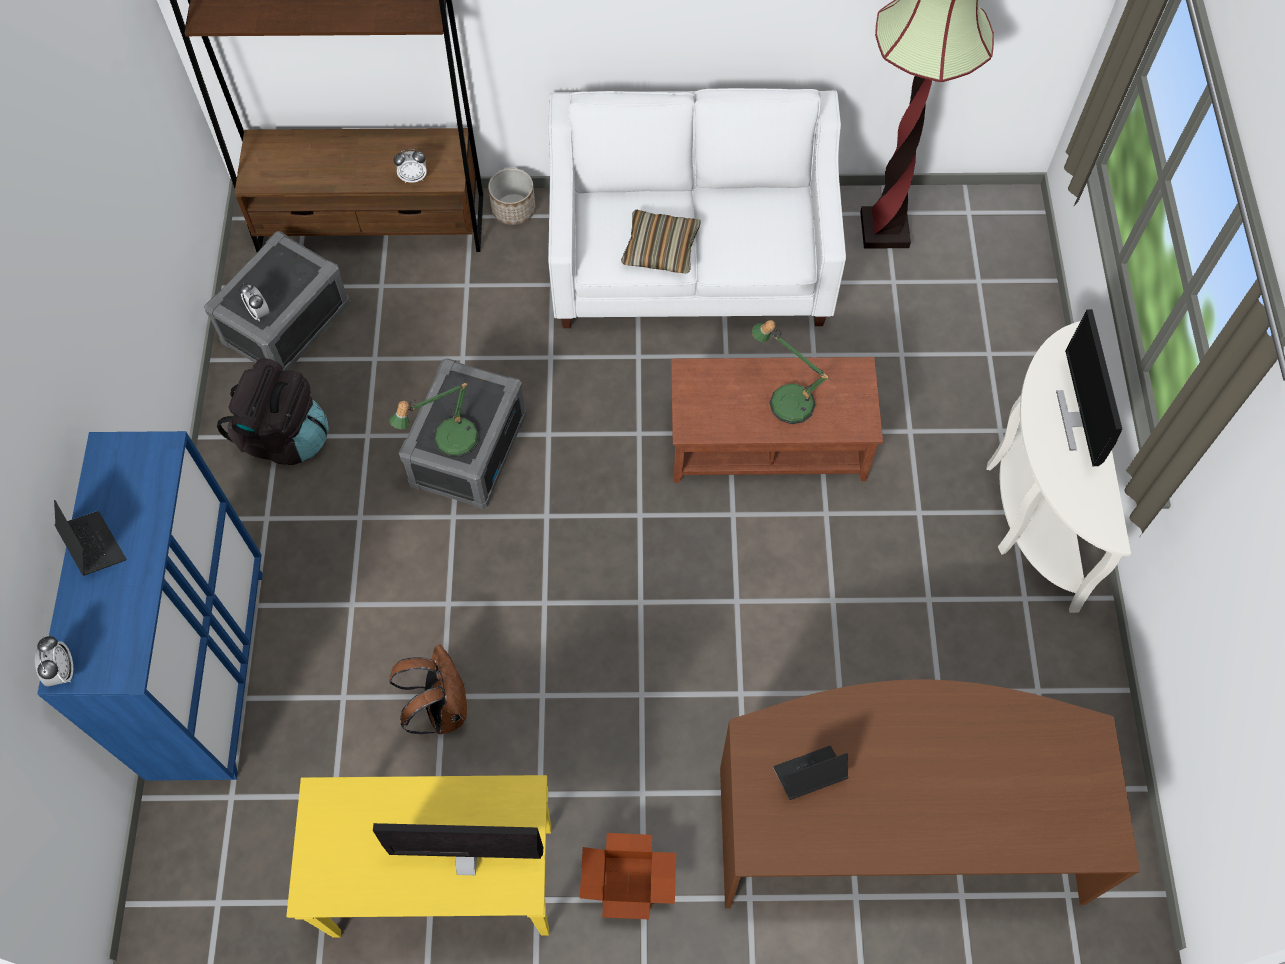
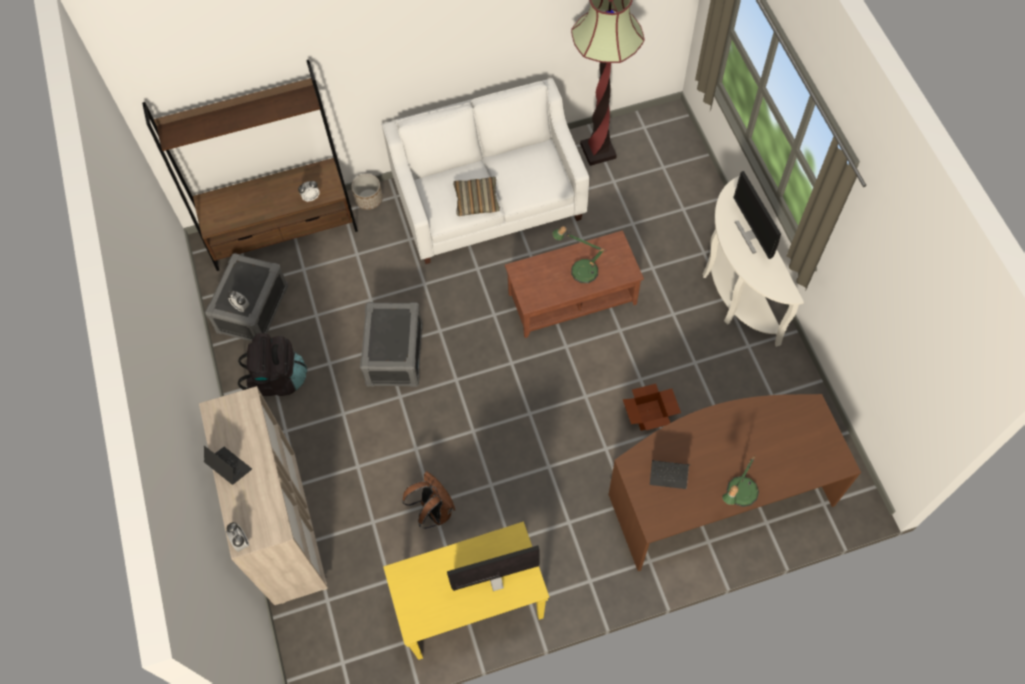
camera: 15 degrees left, 0 degrees up
(214, 672) = (288, 531): blue cabinet -> beige cabinet
(448, 441) = (388, 351): table lamp -> table lamp (738, 495)
(629, 884) = (579, 575): cardboard box -> cardboard box (650, 415)
(809, 774) = (668, 476): laptop -> laptop turned 135 degrees counterclockwise

